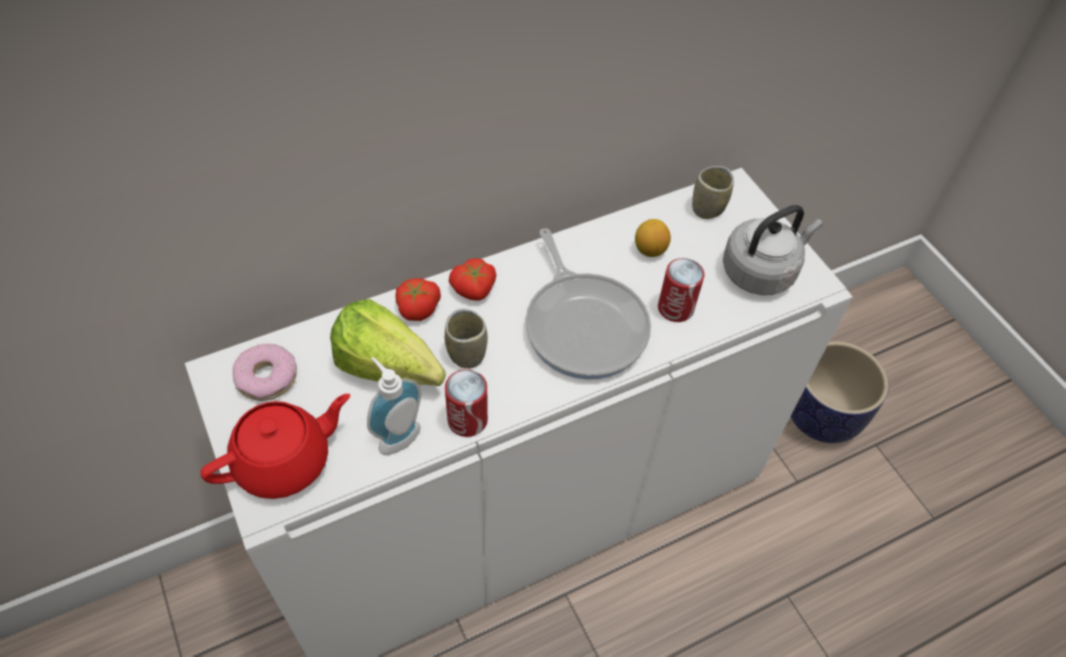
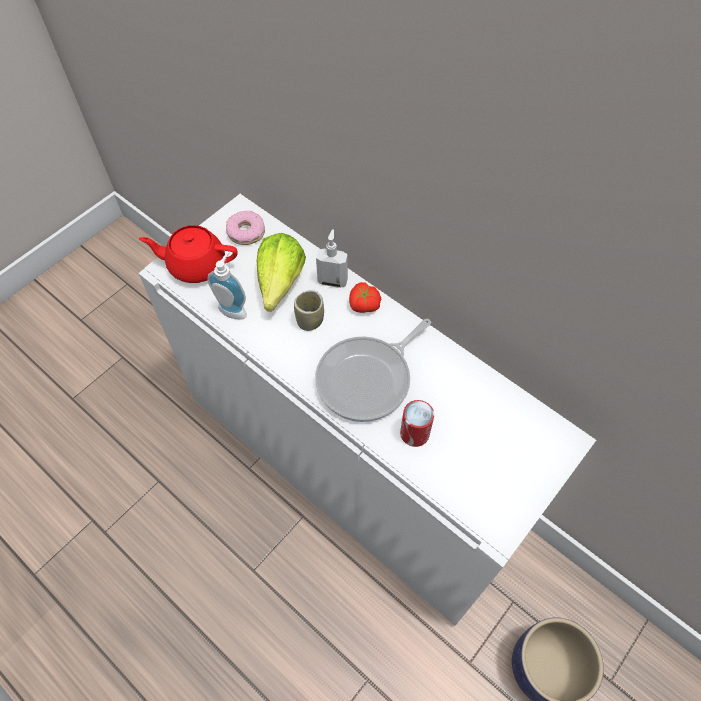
camera: 70 degrees right, 5 degrees up
(285, 461) = (196, 265): red teapot -> red teapot turned 150 degrees clockwise
(417, 307) = (332, 280): tomato -> soap dispenser
(467, 420) = (260, 340): can -> none
(649, 250) = (461, 398): lemon -> none
(707, 208) = (530, 427): cup -> none
(761, 271) = (487, 485): grey kettle -> none

